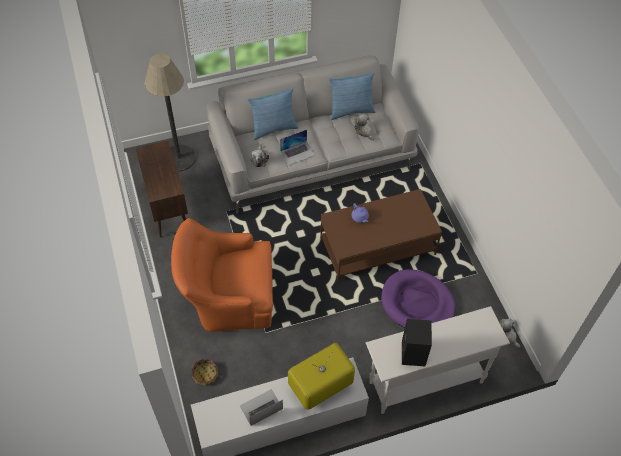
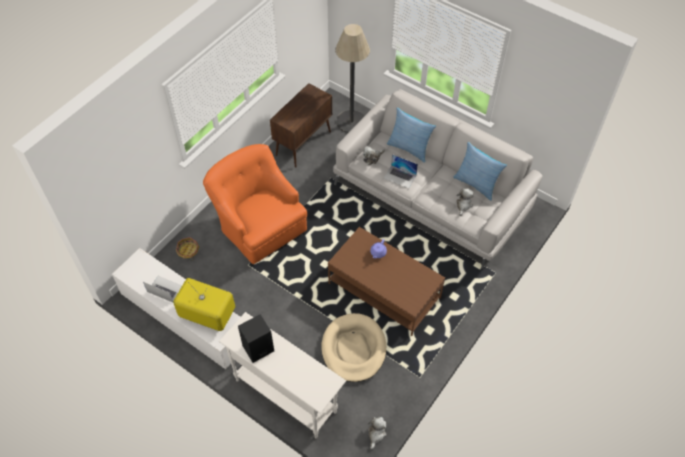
camera: 55 degrees right, 0 degrees up
(417, 303) = (353, 349): purple dog bed -> beige dog bed

